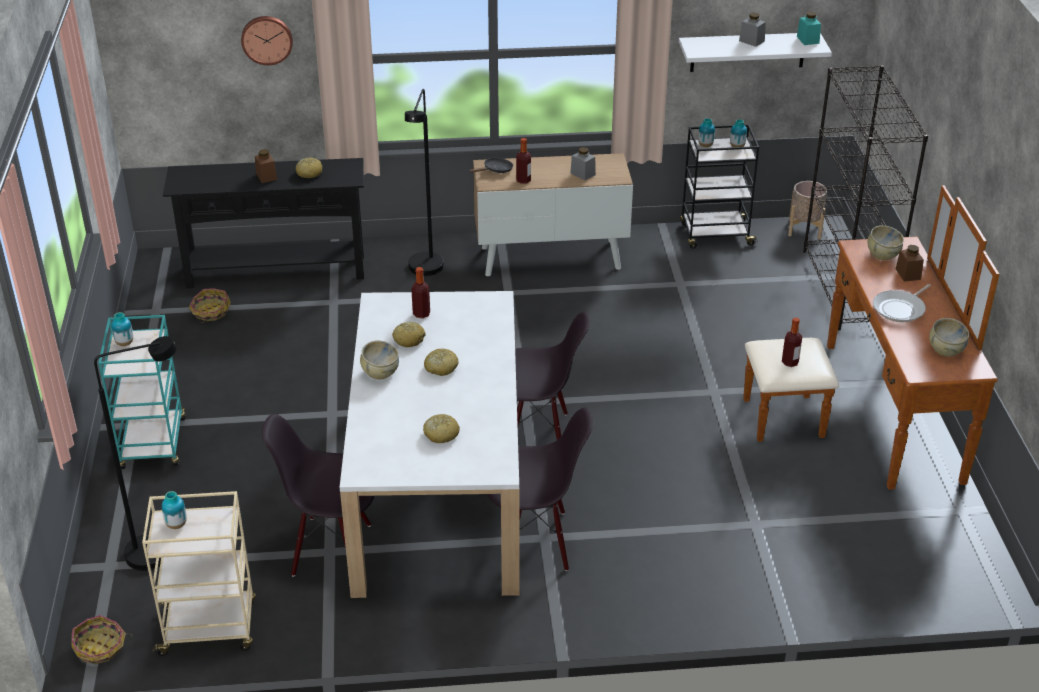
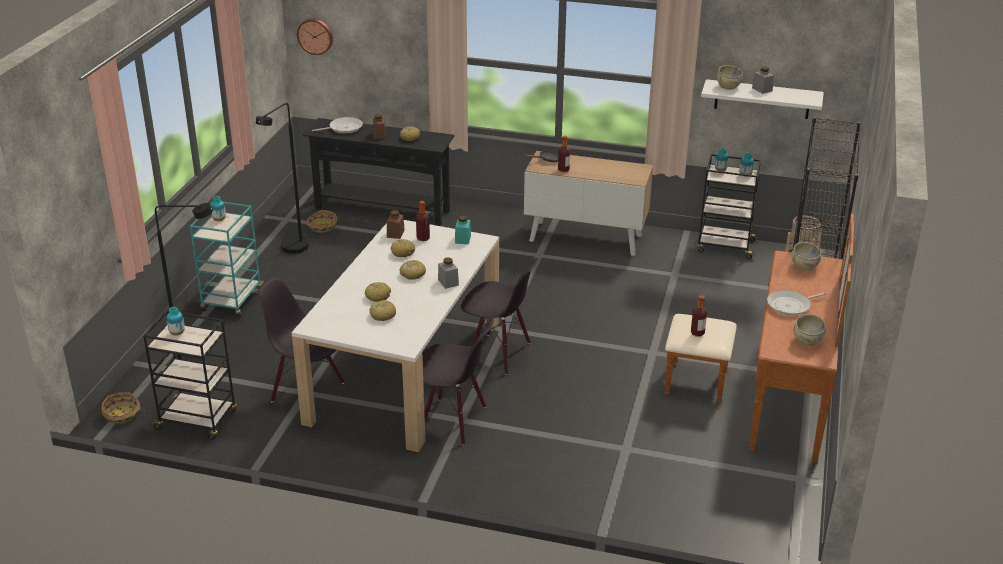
camera: 20 degrees right, 5 degrees down
(210, 628) = (197, 420): beige cart -> black cart
(213, 175) = (343, 128): none -> frying pan
(267, 39) = (397, 35): wall clock -> wall clock (315, 36)
(380, 372) = (368, 269): beige bowl -> beige bowl (728, 86)
(417, 409) = (378, 296): none -> bread
(425, 272) = (487, 230): black floor lamp -> black floor lamp (291, 250)
(582, 174) = (611, 173): grey jar -> grey jar (448, 282)
(807, 40) = (808, 95): turquoise jar -> turquoise jar (463, 239)
(908, 274) = (815, 283): brown jar -> brown jar (395, 234)

